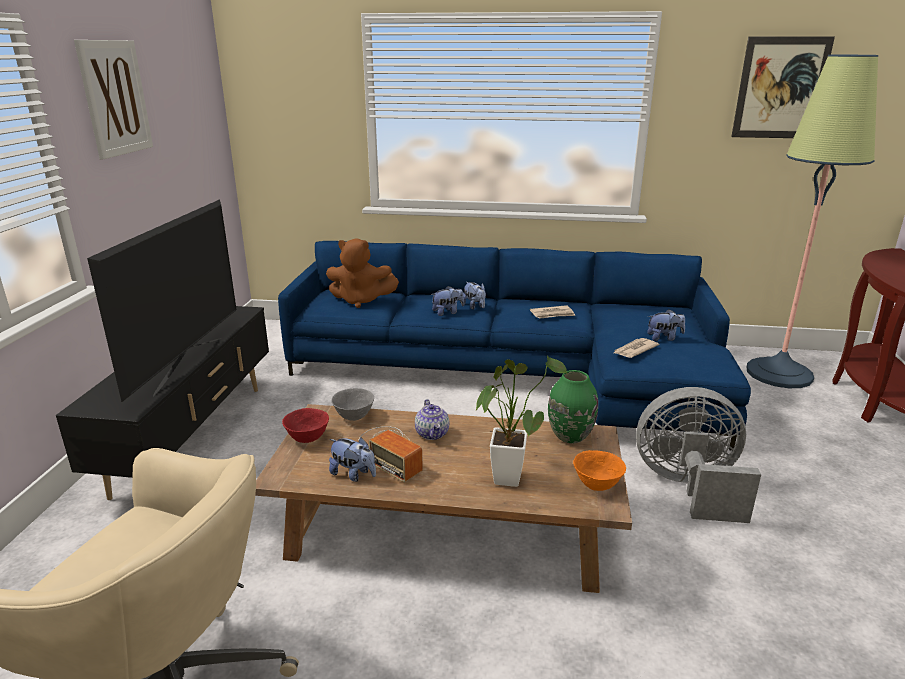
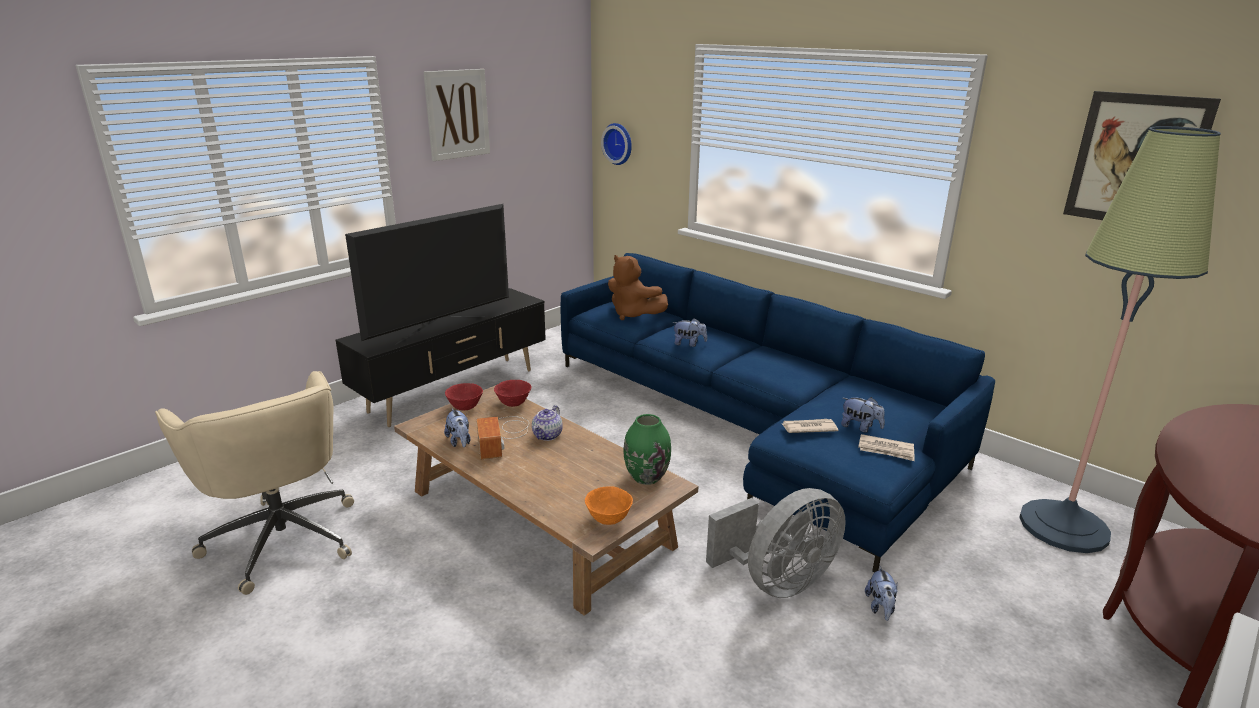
camera: 35 degrees right, 0 degrees up
(269, 128) = (619, 143): none -> wall clock
(354, 417) = (513, 404): grey bowl -> red bowl
(474, 307) = (720, 345): plush toy -> plush toy (880, 607)
(508, 474) = (556, 484): potted plant -> none
(552, 314) = (780, 372): newspaper -> newspaper (886, 450)
(689, 487) = (778, 581): grey fan -> grey fan turned 105 degrees clockwise

